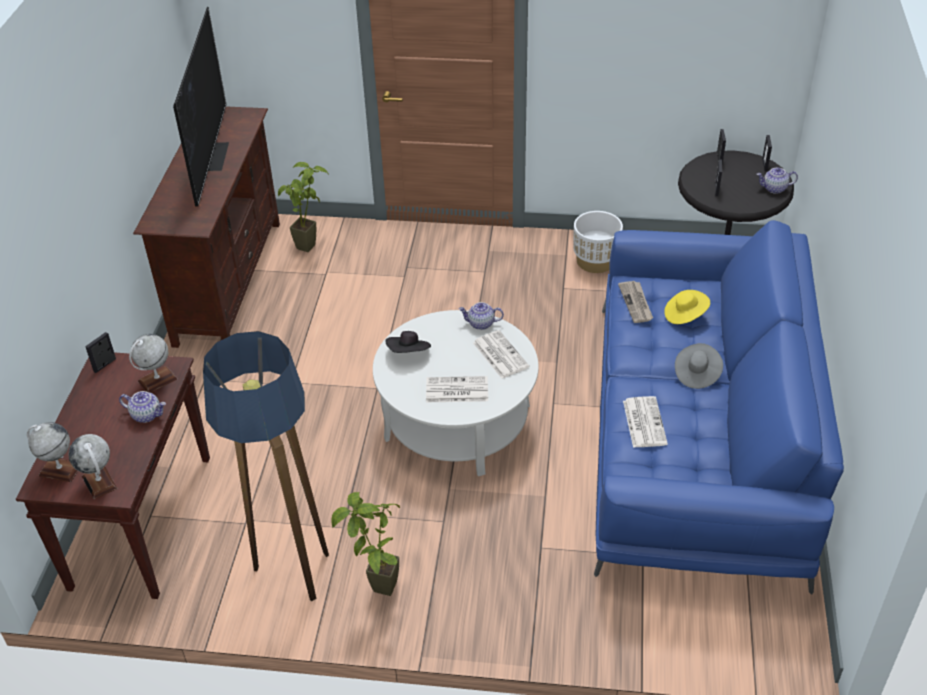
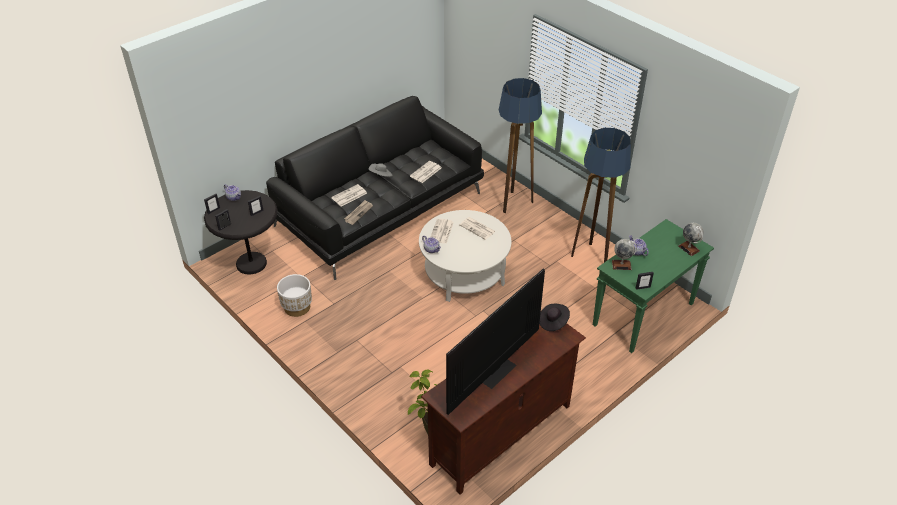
camera: 140 degrees left, 0 degrees up
(99, 482) = (673, 234): globe -> none
(142, 520) = (643, 315): brown console table -> green console table
(379, 594) = (563, 231): potted plant -> none
(409, 353) = (479, 256): black hat -> black hat (553, 322)
(515, 594) = (514, 204): none -> floor lamp
(685, 315) = (349, 196): yellow hat -> newspaper
(695, 438) = (381, 209): blue sofa -> black sofa

